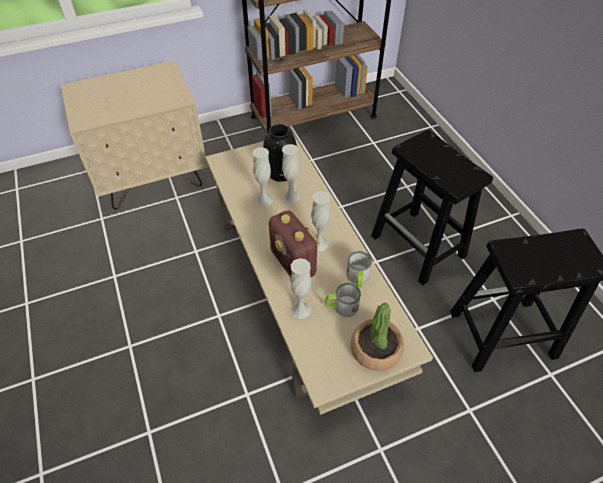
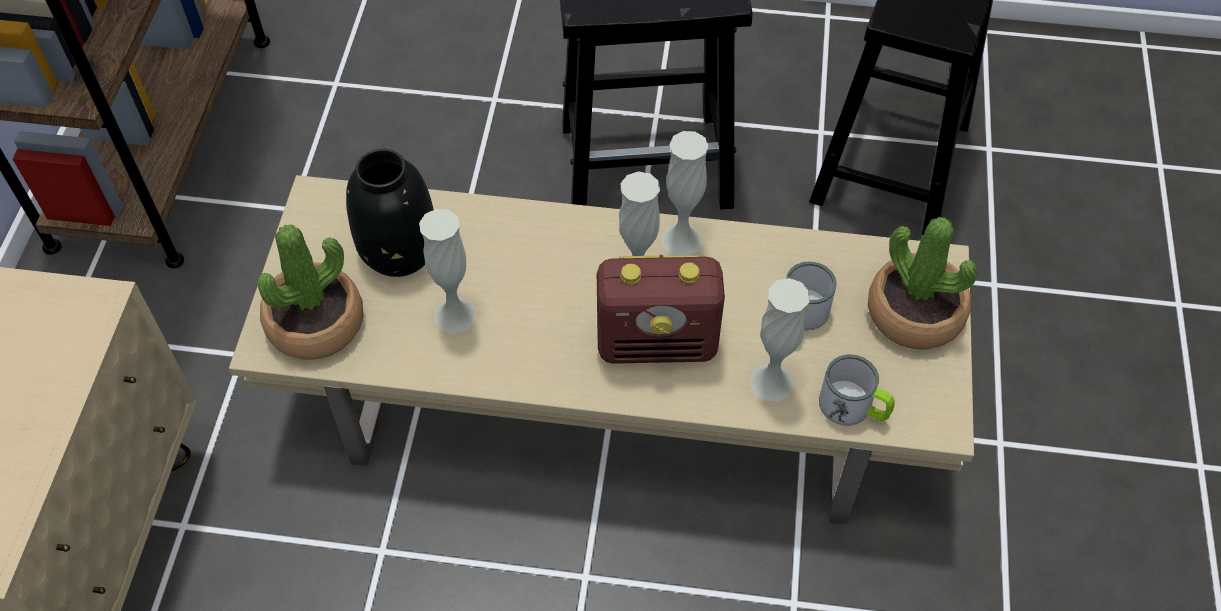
camera: 60 degrees left, 5 degrees up
(236, 167) = (316, 323): none -> potted plant
(291, 196) = (482, 266): white vase -> white vase (681, 240)
(358, 278) = (754, 261): mug -> mug (854, 407)

